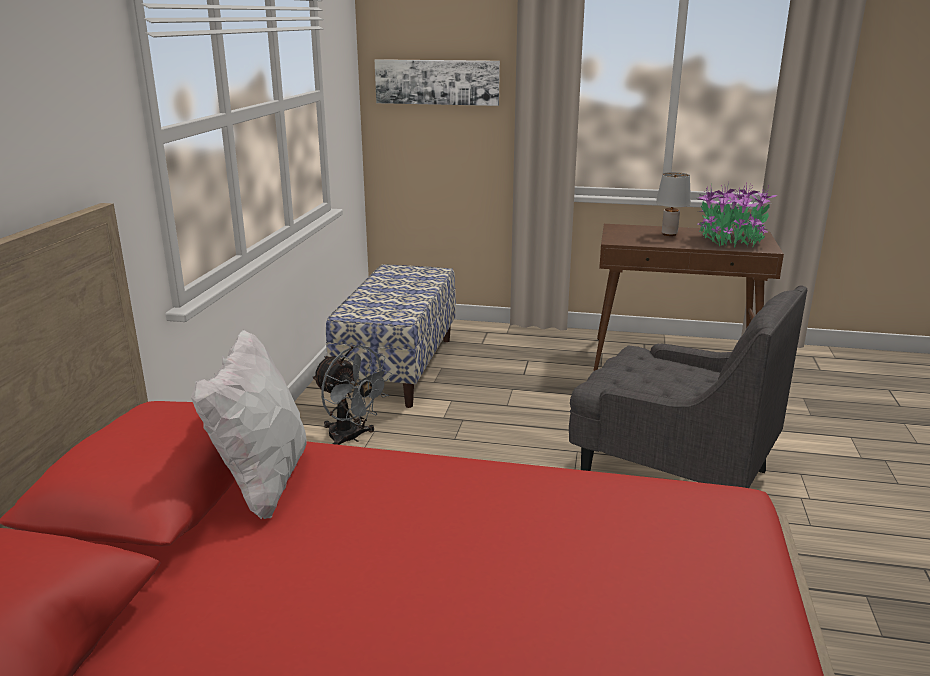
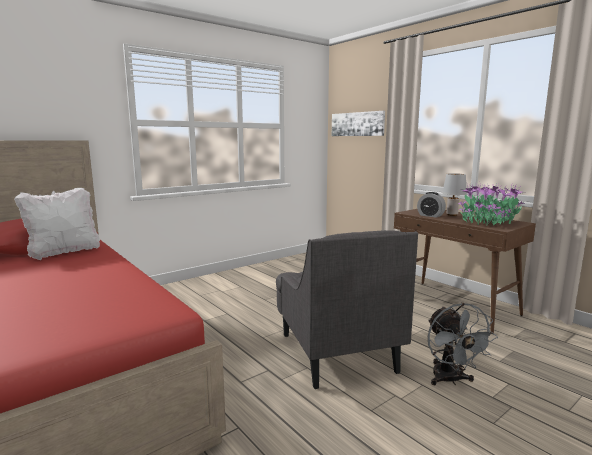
camera: 40 degrees right, 10 degrees down
(351, 438) = (227, 286): grey fan -> grey fan (450, 380)
(398, 367) = (295, 268): bench -> none
(654, 241) = (430, 215): none -> alarm clock

